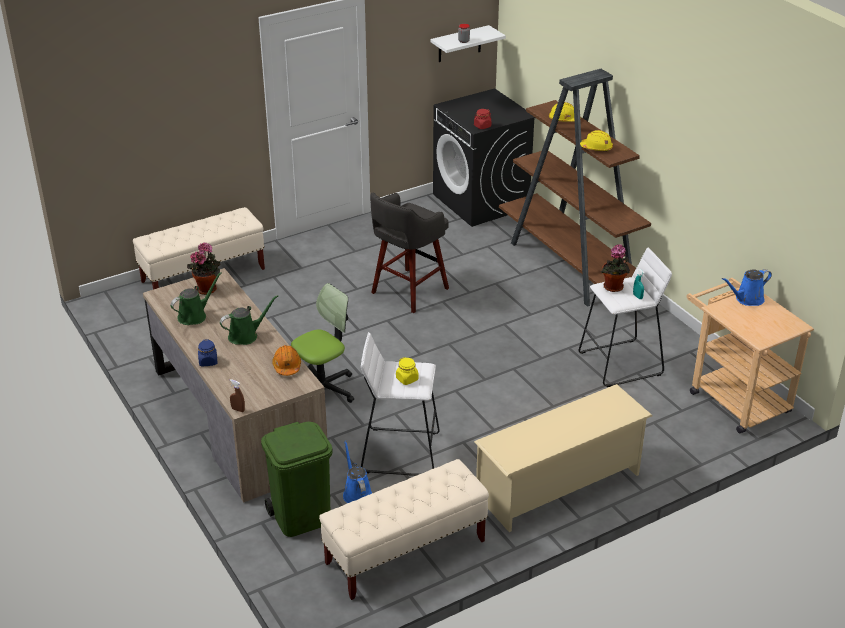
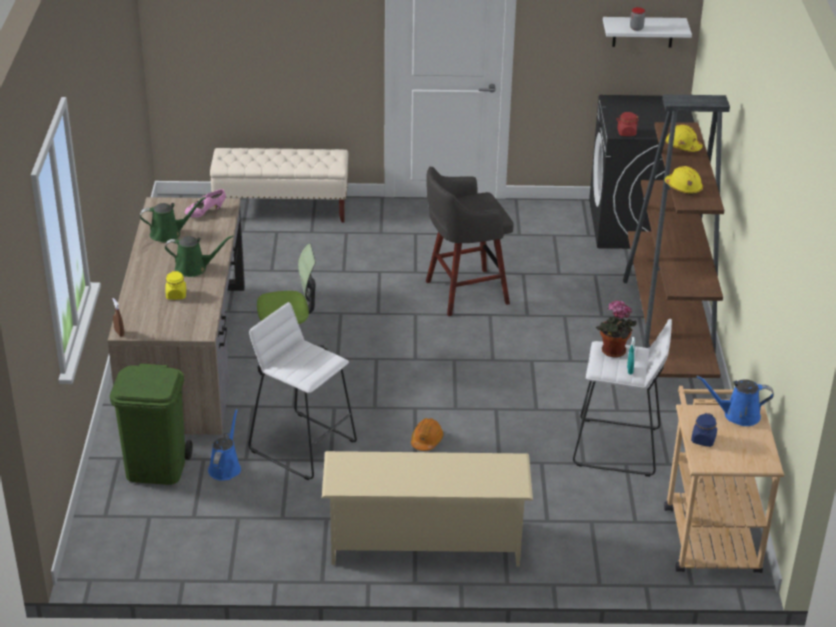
camera: 30 degrees right, 0 degrees up
(208, 288) = (205, 212): potted plant -> pink shoe
(208, 361) = (138, 280): blue jar -> blue jar (703, 440)
(287, 366) = (201, 310): orange hard hat -> orange hard hat (426, 440)
(405, 552) = (216, 540): beige bench -> none
(407, 379) = (304, 364): yellow jar -> yellow jar (176, 295)

